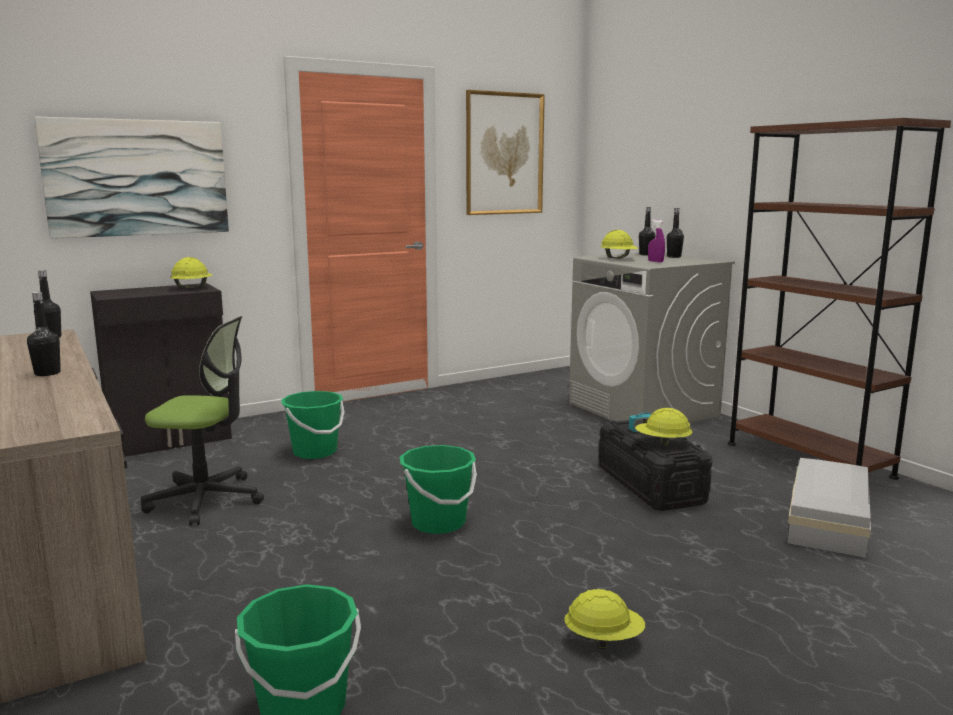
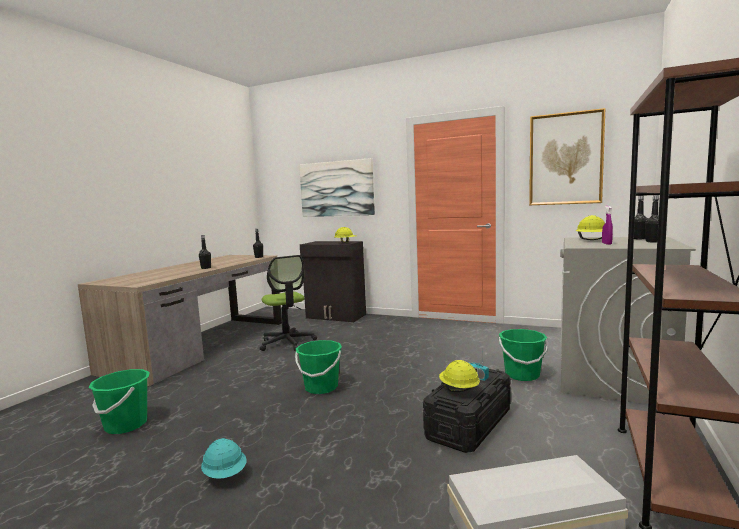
camera: 55 degrees right, 5 degrees down
(315, 452) = (364, 337): green bucket -> green bucket (522, 375)
(603, 640) = (225, 475): yellow hard hat -> turquoise hard hat

